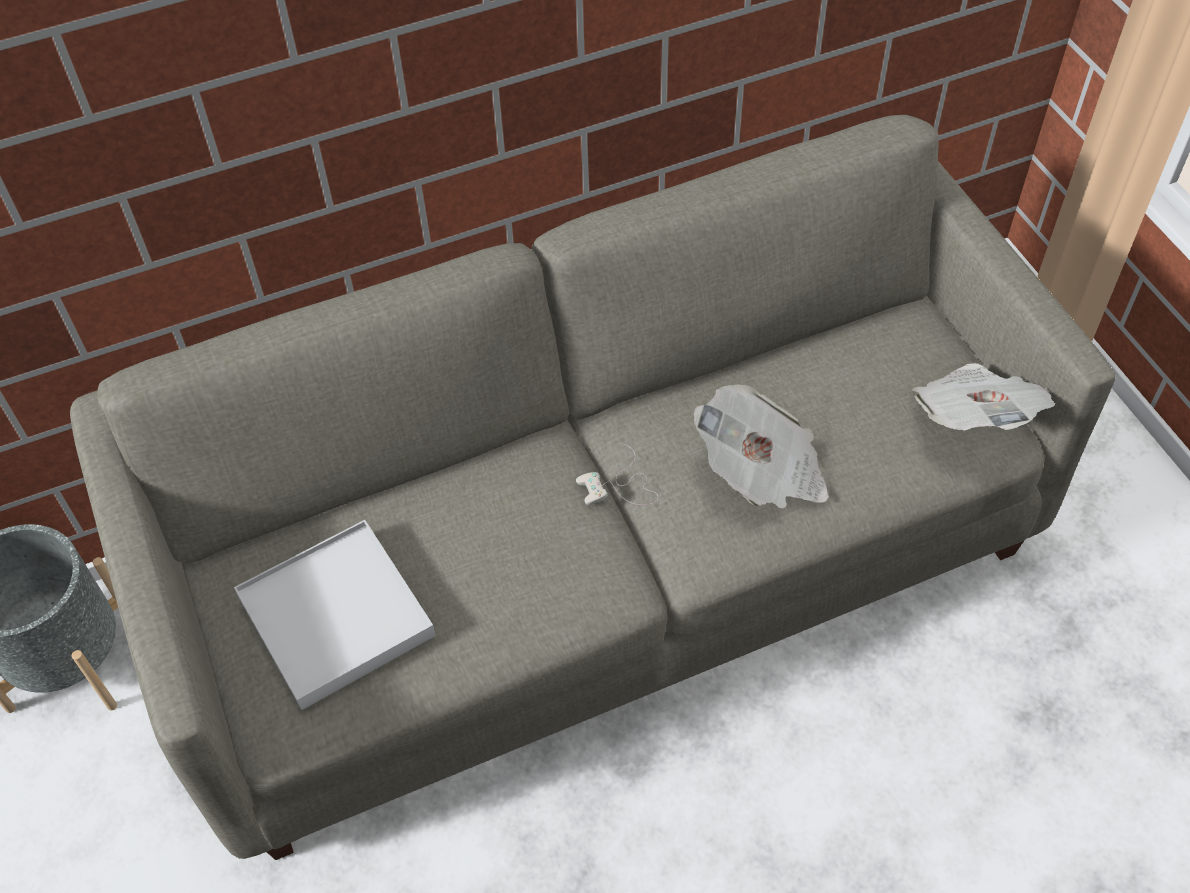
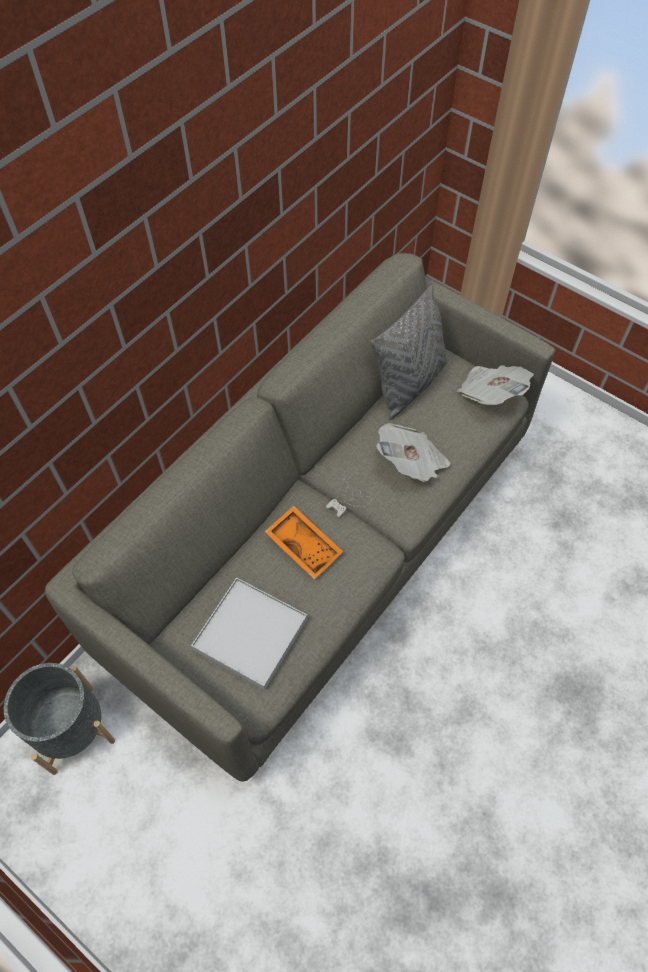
camera: 30 degrees left, 5 degrees up
(506, 523) = (305, 545): none -> orange tray
(838, 348) = (409, 384): none -> grey pillow

